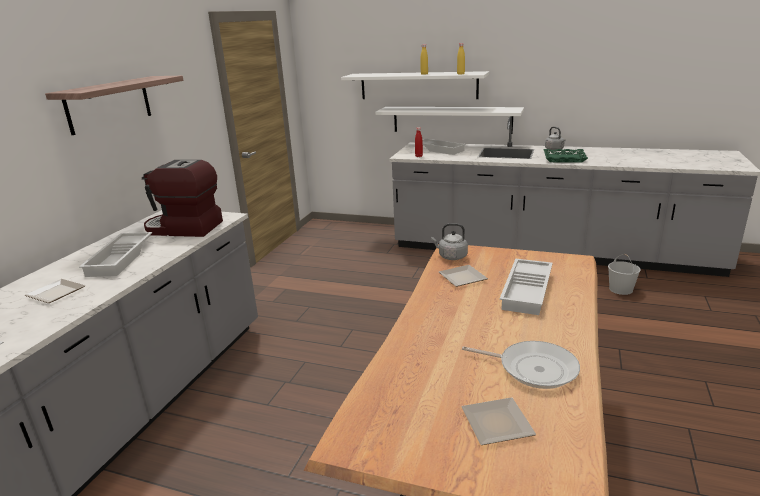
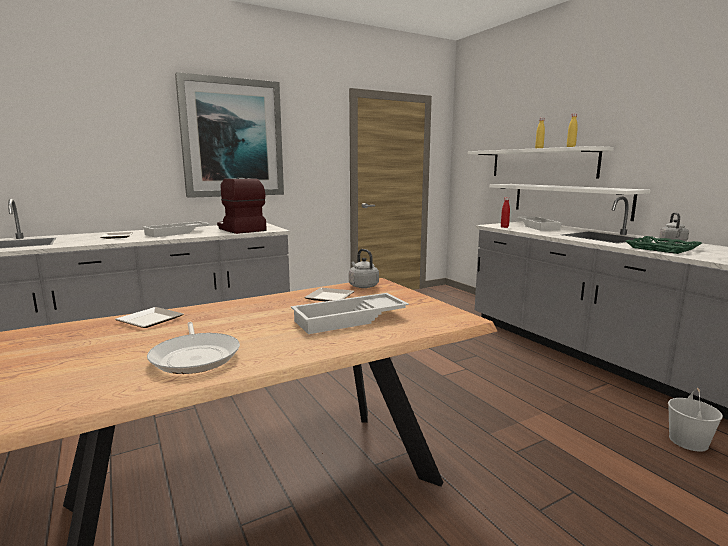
camera: 40 degrees right, 10 degrees down
(109, 104) = (232, 138): shelf -> picture
(495, 425) = (74, 369): plate -> plate (148, 320)

